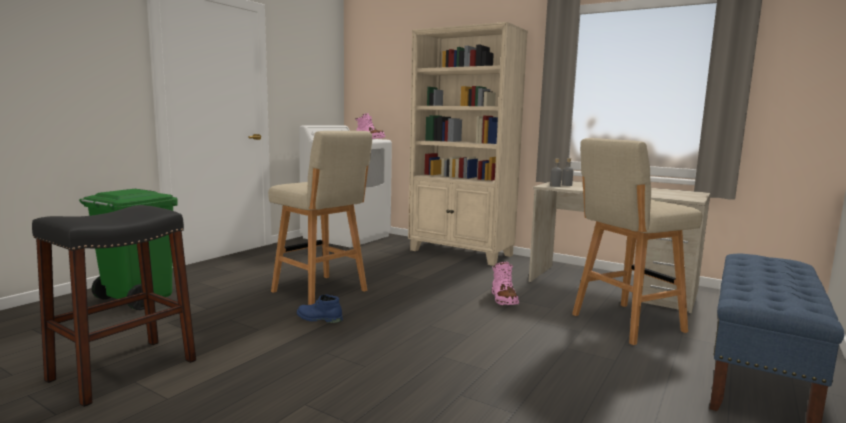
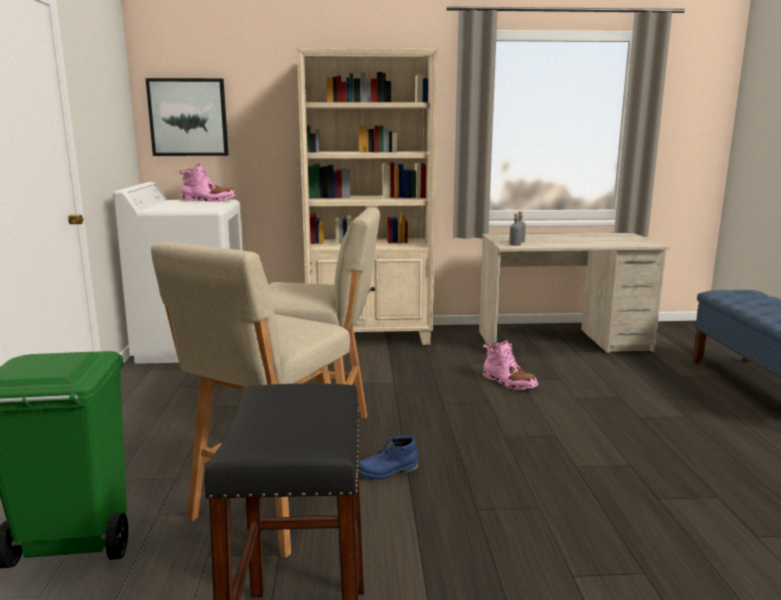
camera: 35 degrees left, 5 degrees up
(371, 83) = (188, 117): none -> picture
(624, 323) = (633, 377): beige stool -> beige stool (268, 510)

